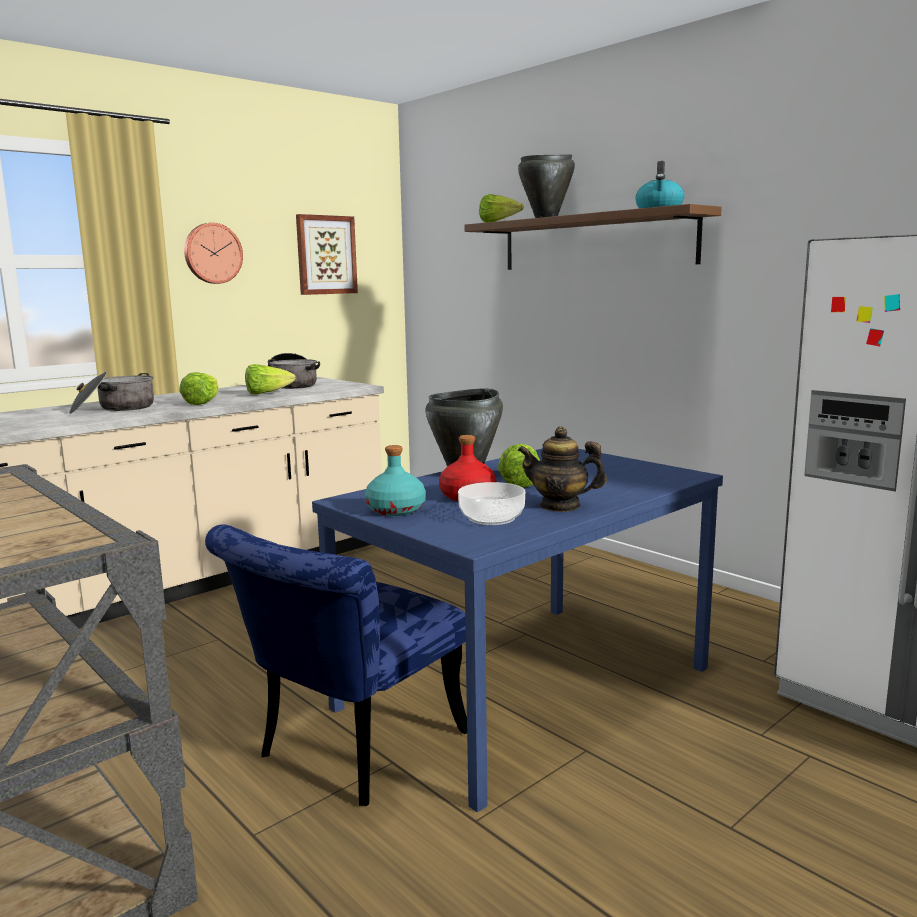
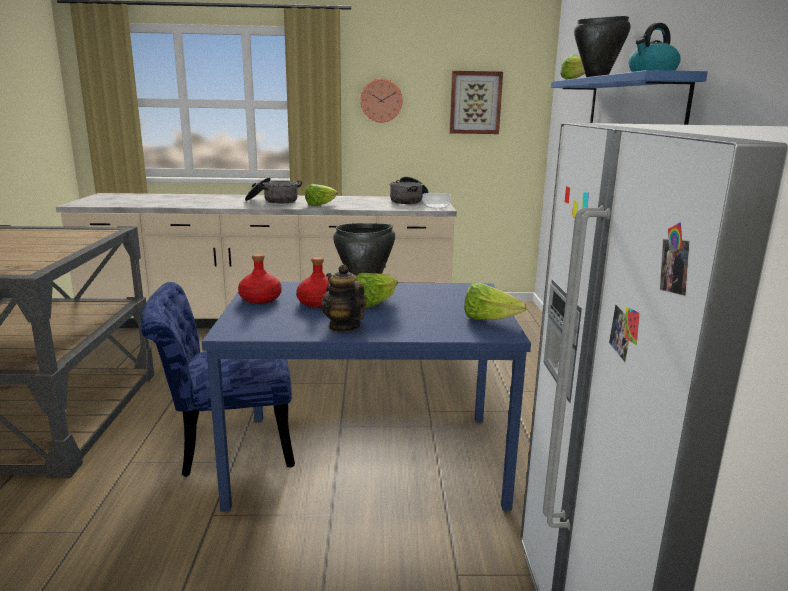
camera: 40 degrees right, 5 degrees up
(267, 393) = (372, 204): lettuce -> lettuce (488, 320)
(395, 510) = (260, 299): turquoise bottle -> red bottle
(491, 518) = (285, 321): bowl -> bowl (436, 207)
(594, 242) = (633, 102): brown shelf -> blue shelf

